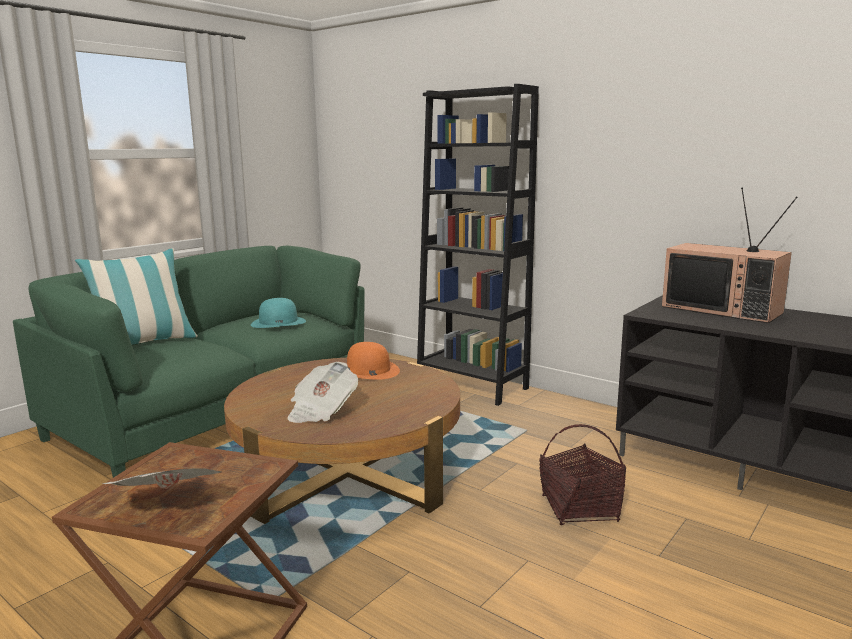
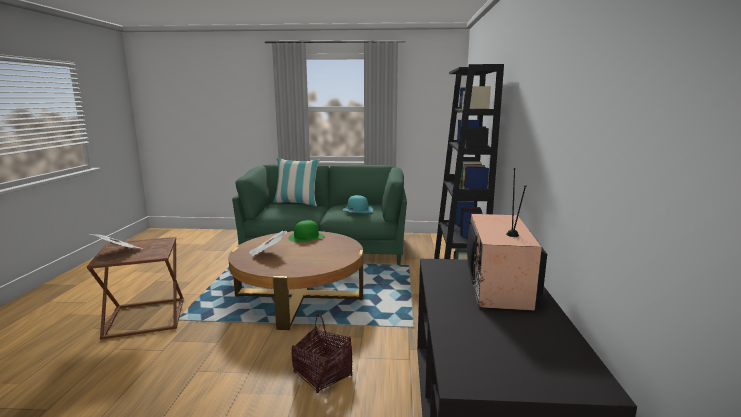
camera: 55 degrees right, 0 degrees up
(296, 377) = (306, 237): none -> green hat
(368, 371) = (334, 246): orange hat -> none

